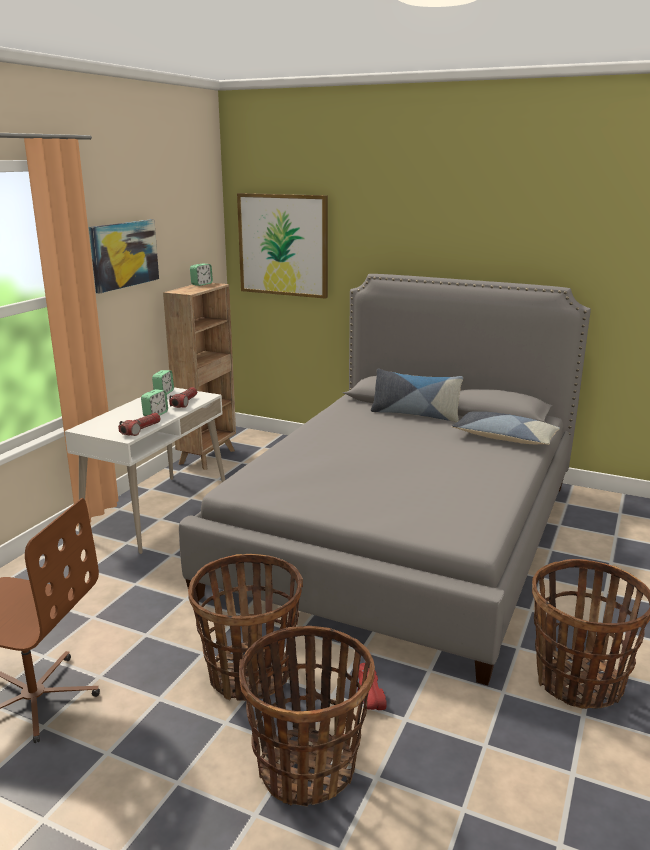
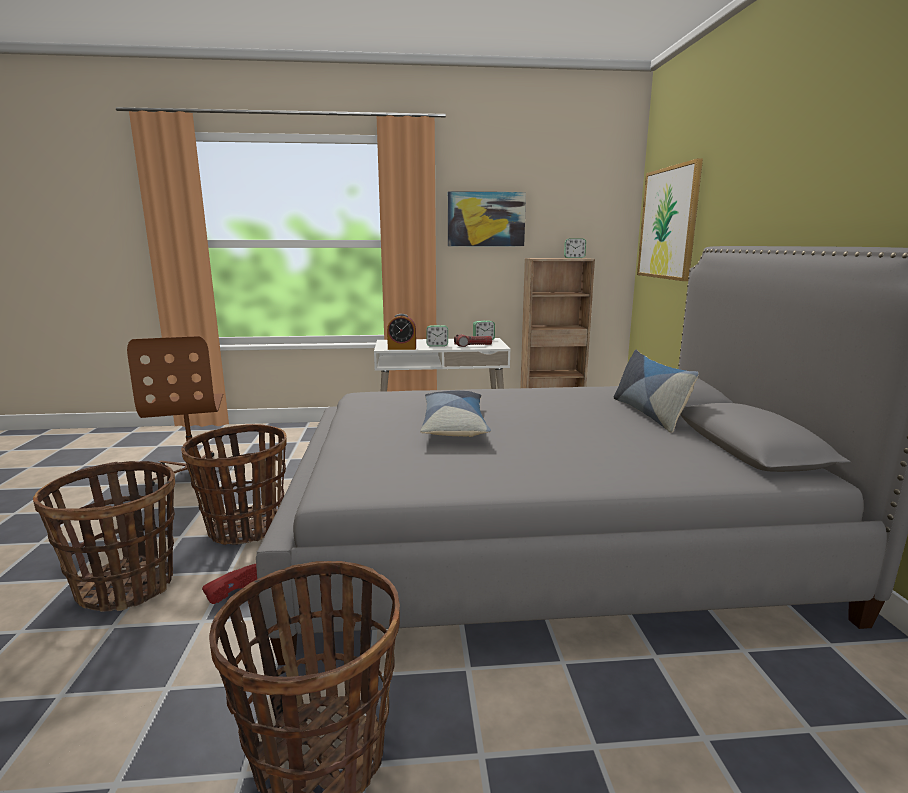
camera: 60 degrees right, 5 degrees down
(141, 430) = (402, 348): flashlight -> alarm clock
(504, 438) = (675, 462): pillow -> pillow (454, 425)

